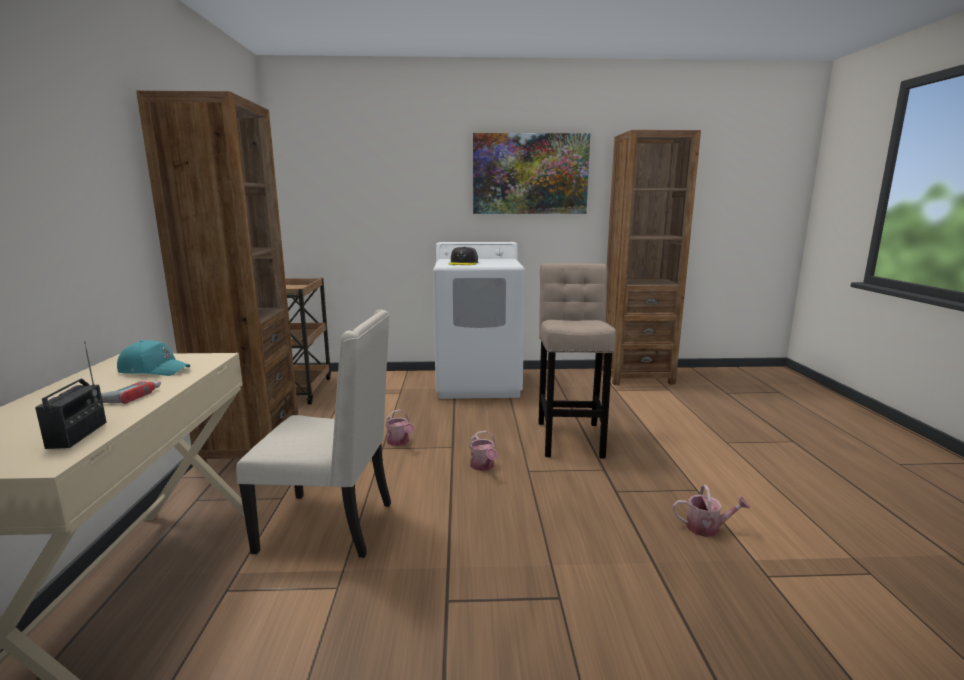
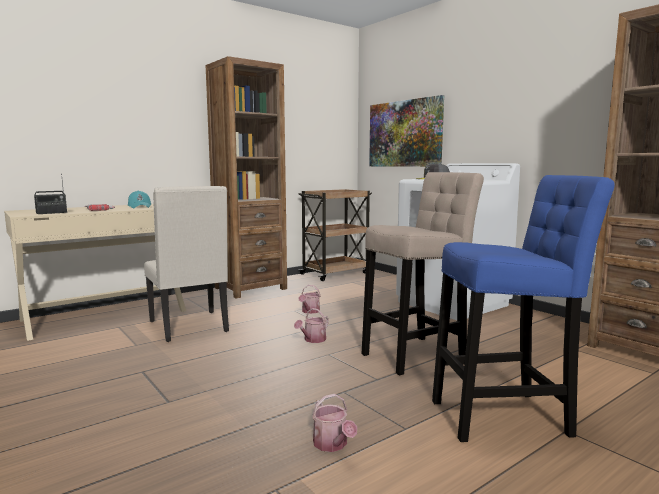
camera: 55 degrees right, 5 degrees down
(530, 174) = (543, 89): picture -> picture (404, 134)
(699, 450) = (506, 417): none -> blue stool

